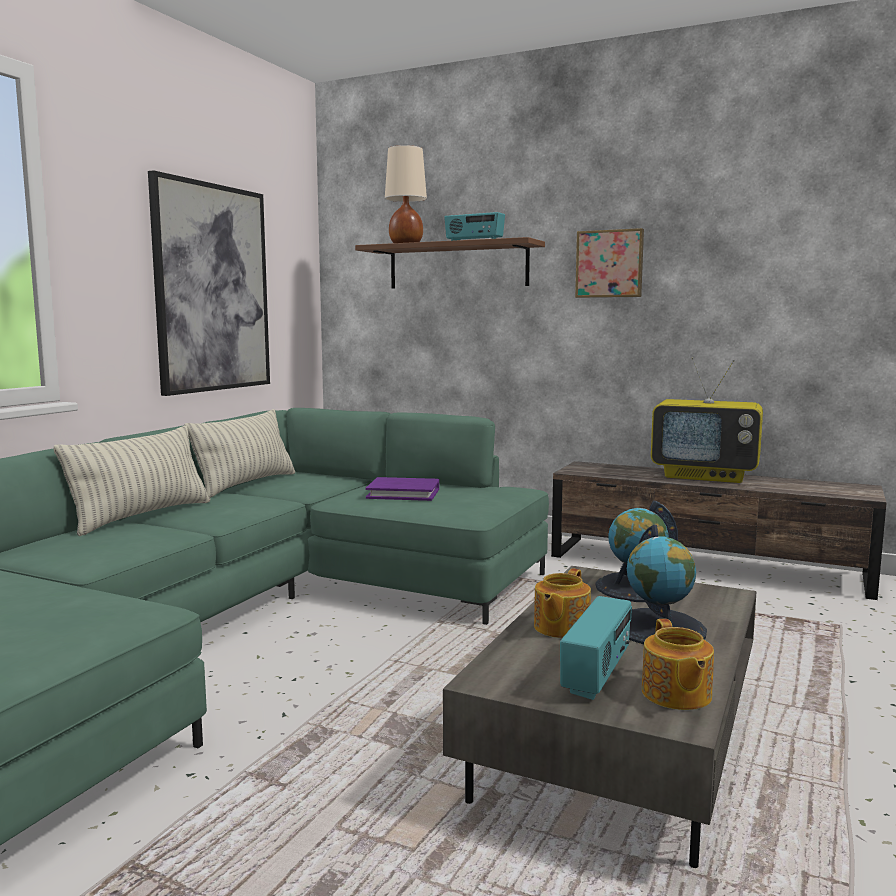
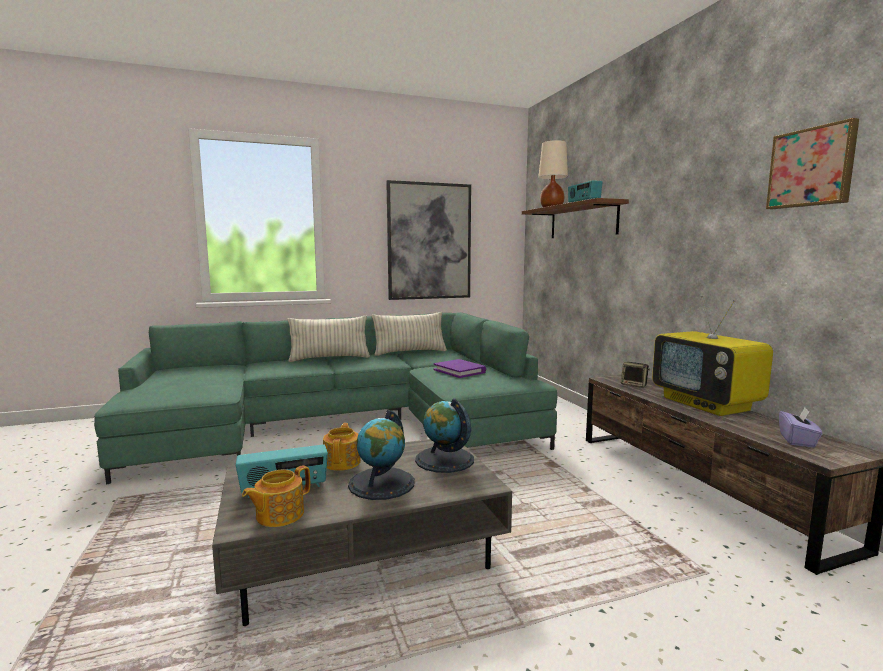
camera: 45 degrees right, 0 degrees up
(560, 628) = (342, 462): teapot -> teapot turned 105 degrees clockwise
(609, 264) = (667, 214): picture -> picture (812, 167)
(611, 472) = (634, 385): none -> speaker
(824, 488) = (797, 440): none -> purple tissue box

